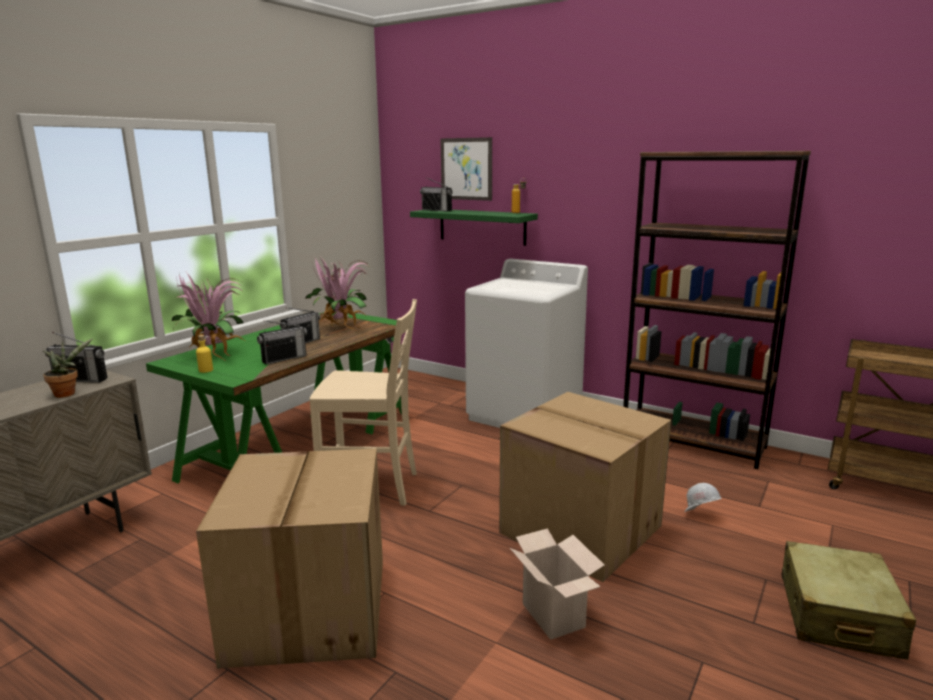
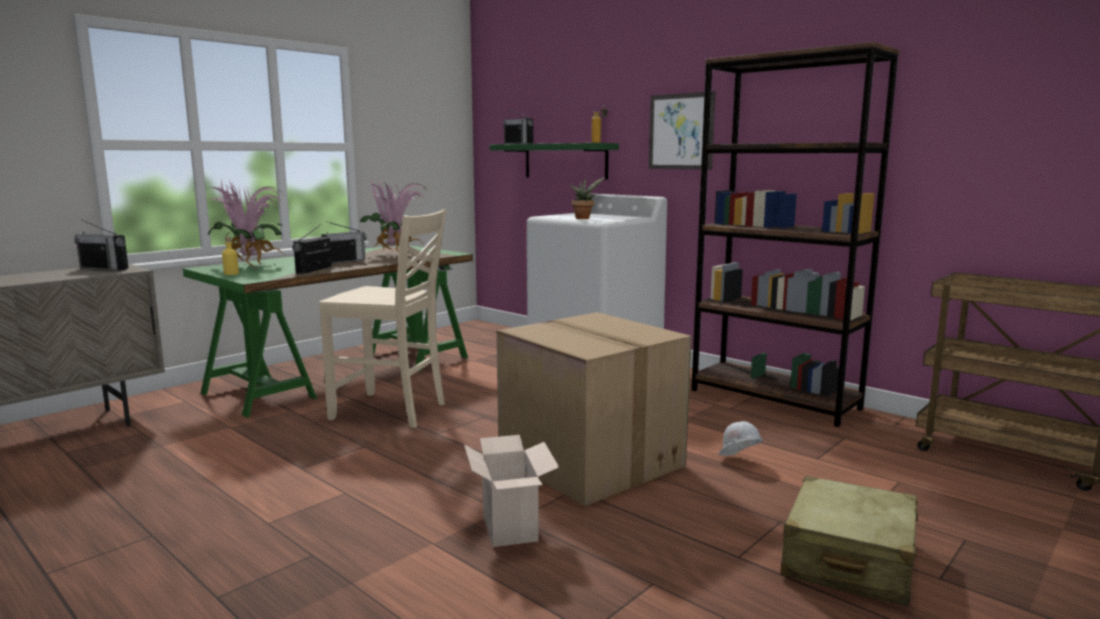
camera: 10 degrees right, 5 degrees down
(67, 393) = (82, 275): potted plant -> potted plant (583, 218)
(284, 359) = (314, 270): radio -> radio turned 135 degrees clockwise
(307, 608) = (260, 497): cardboard box -> none
(466, 169) = (551, 99): picture -> picture (681, 131)

